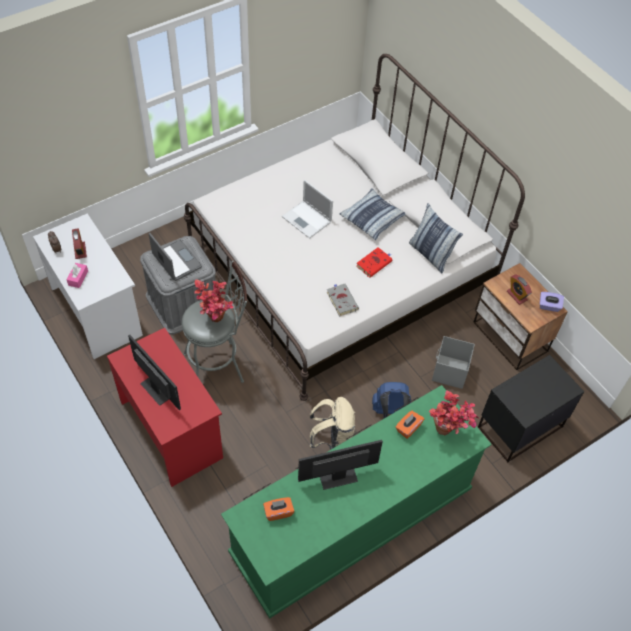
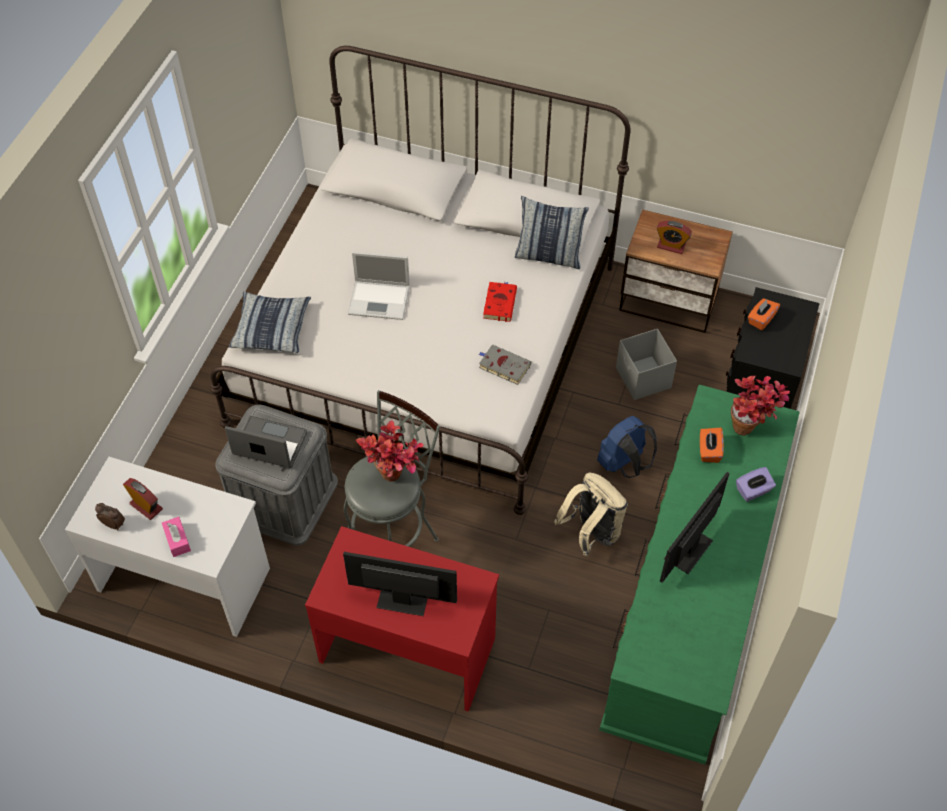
camera: 35 degrees left, 0 degrees up
(278, 512) = (666, 631): orange tissue box -> orange tissue box (761, 319)
(372, 218) = (451, 254): pillow -> pillow (271, 328)
(549, 306) = (711, 237): purple tissue box -> purple tissue box (753, 491)

